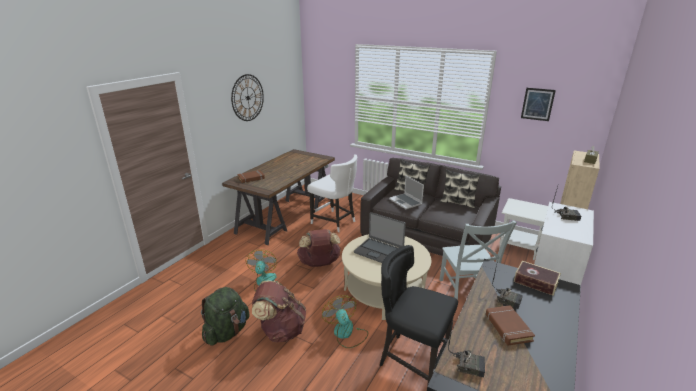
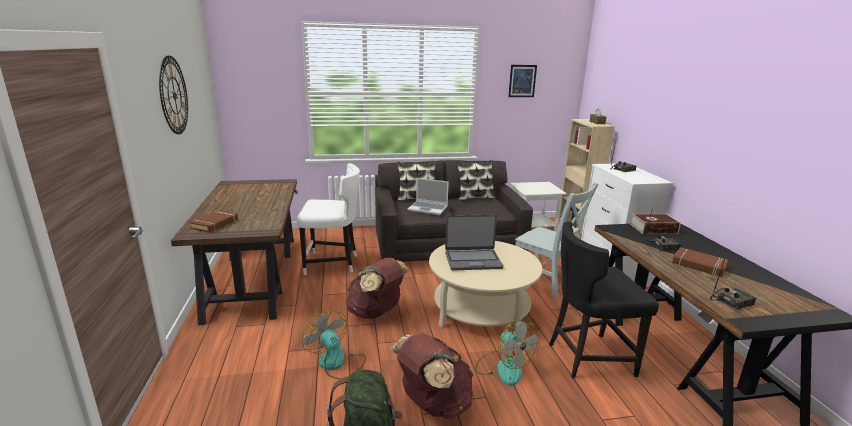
camera: 40 degrees left, 5 degrees down
(346, 333) = (504, 367): fan -> fan turned 150 degrees counterclockwise

